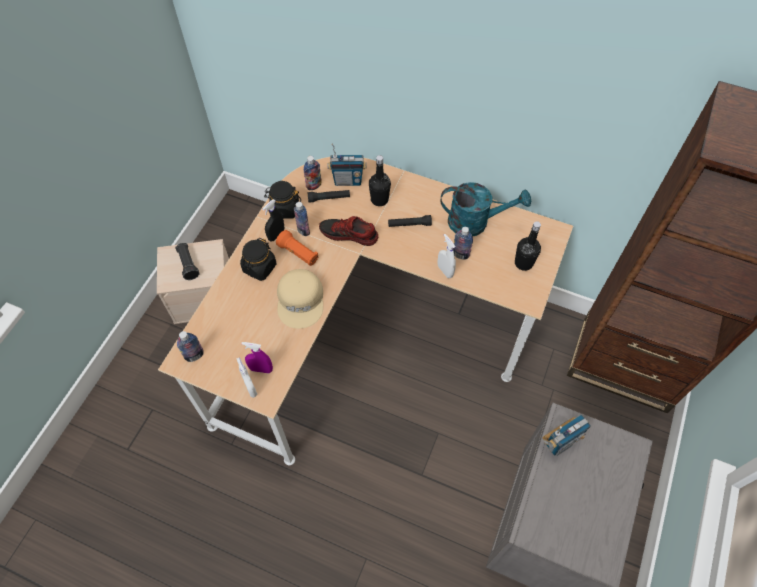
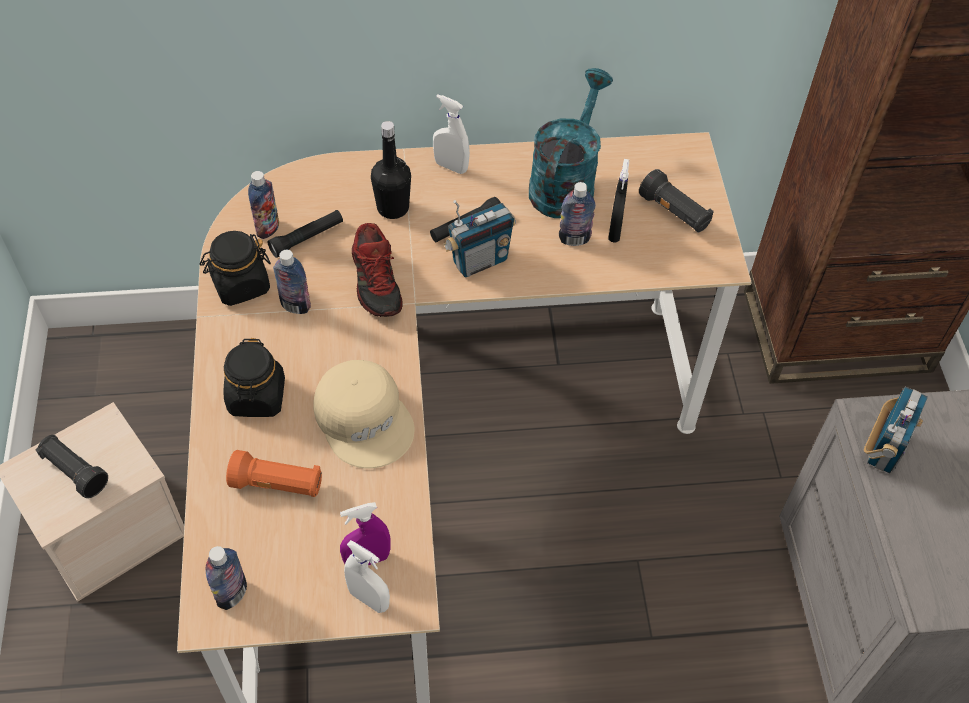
camera: 30 degrees left, 5 degrees down
(276, 235) = (253, 332): black spray bottle -> black spray bottle (615, 230)
(298, 254) = (311, 346): orange flashlight -> orange flashlight (278, 485)
(348, 181) = (321, 199): radio -> radio (479, 261)
(349, 235) = (378, 282): shoe -> shoe turned 90 degrees counterclockwise
(445, 271) = (566, 273): white spray bottle -> white spray bottle (451, 166)
(475, 222) = (565, 182): turquoise watering can -> turquoise watering can turned 45 degrees counterclockwise
(523, 263) = (674, 213): black bottle -> black flashlight

